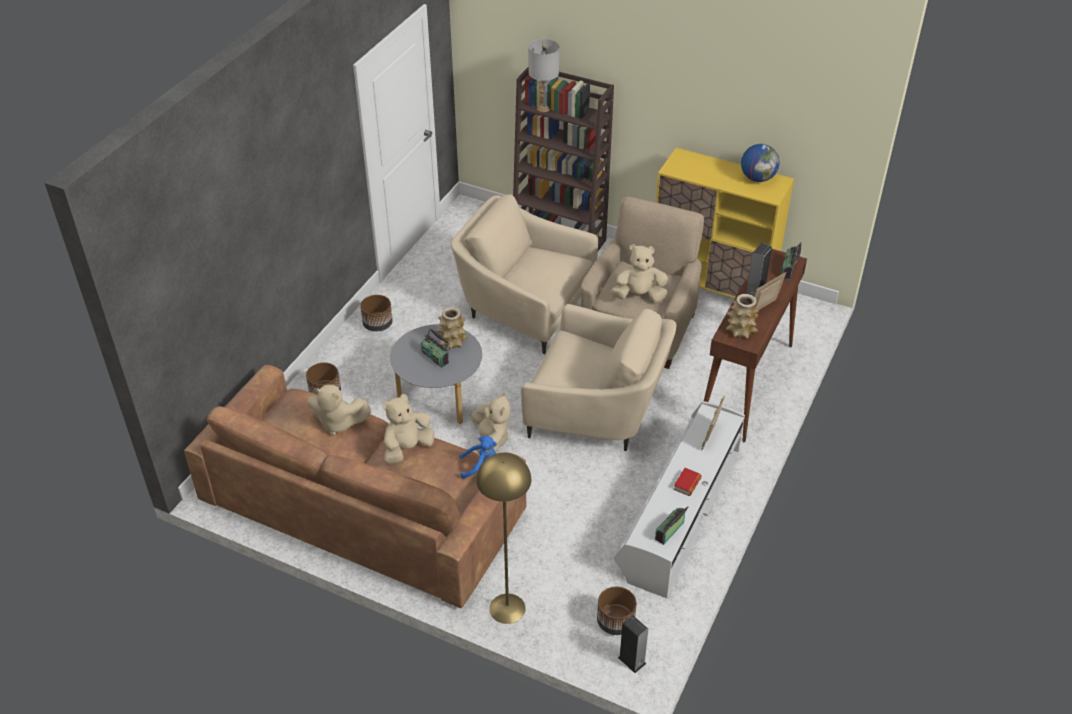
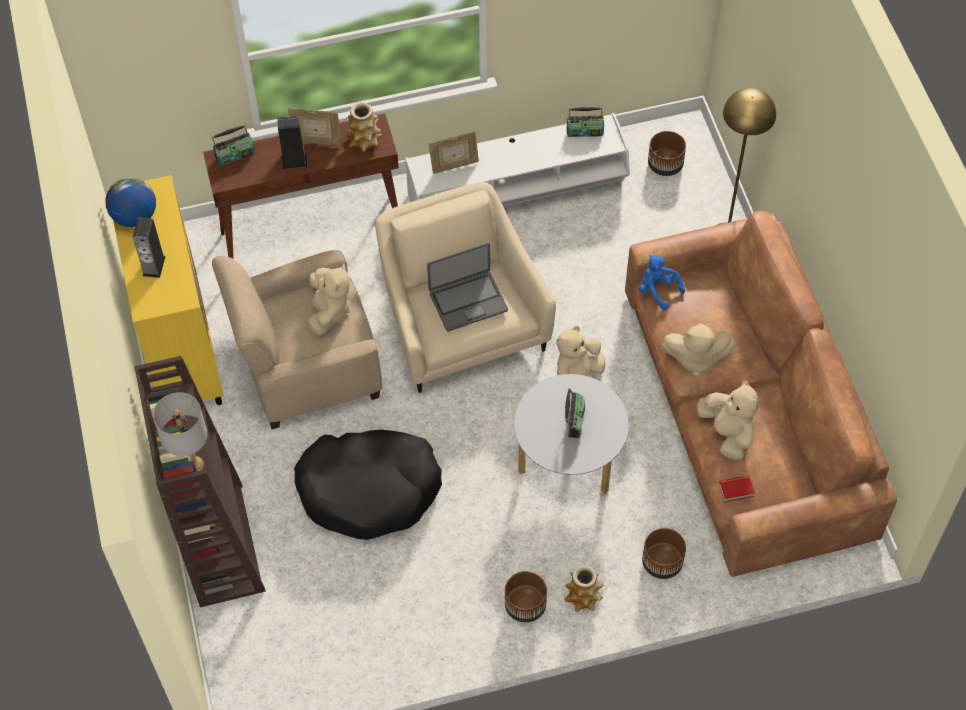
camera: 130 degrees left, 15 degrees up
(452, 341) = (541, 424): vase -> vase (583, 597)
(524, 308) = (369, 490): beige armchair -> black dog bed
(579, 363) = (468, 301): none -> laptop
(632, 660) = (685, 135): speaker -> speaker (154, 266)
(639, 296) = (329, 311): beige plush toy -> beige plush toy turned 135 degrees counterclockwise
(687, 484) = (524, 150): book -> book (736, 490)

